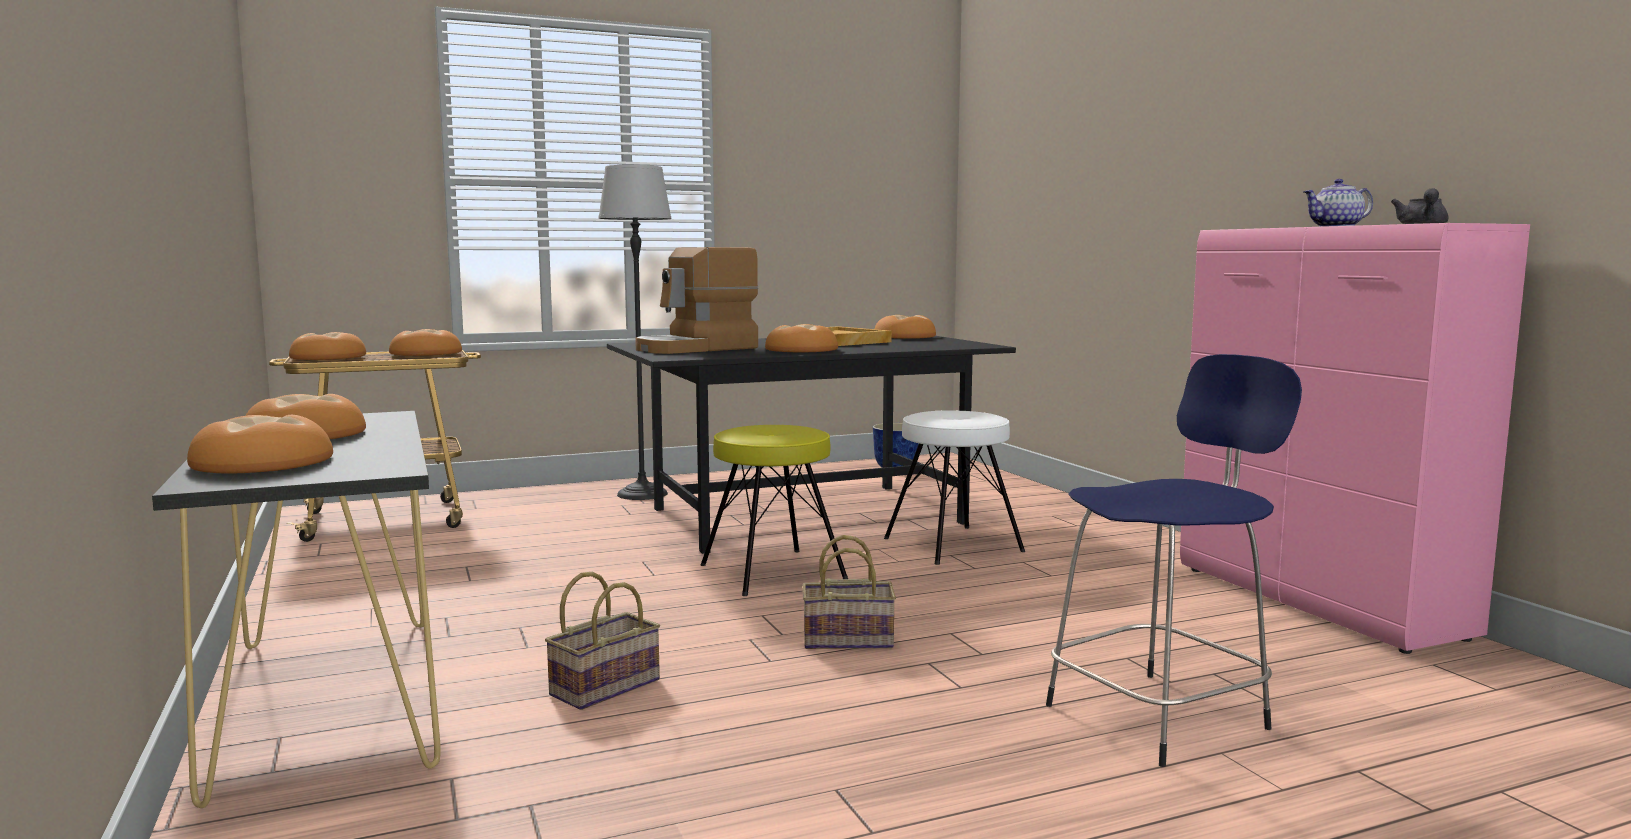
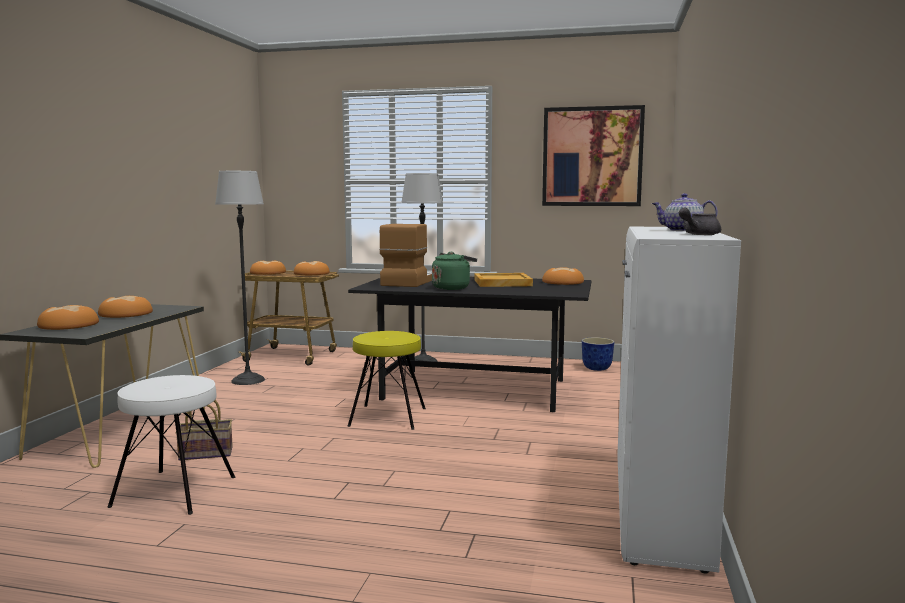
camera: 35 degrees right, 0 degrees up
(391, 568) = (248, 380): none -> floor lamp
(697, 348) = (407, 282): coffee machine -> coffee machine turned 105 degrees clockwise
(802, 350) = (452, 288): bread -> green kettle
(850, 639) = (342, 460): basket -> none
(859, 154) = (592, 157): none -> picture
(952, 545) = (514, 423): white stool -> white stool (173, 491)
(1161, 715) = (390, 544): blue stool -> none
(1319, 603) = (660, 516): pink cabinet -> white cabinet

